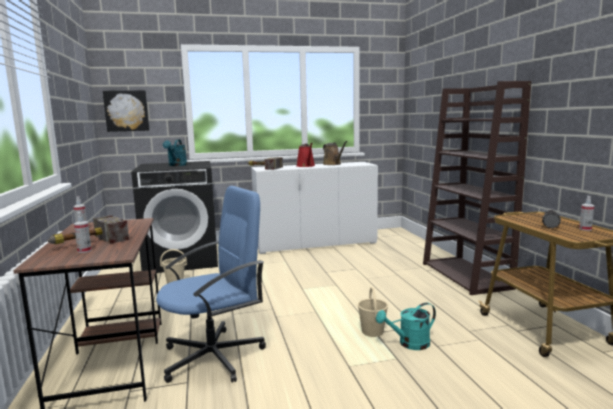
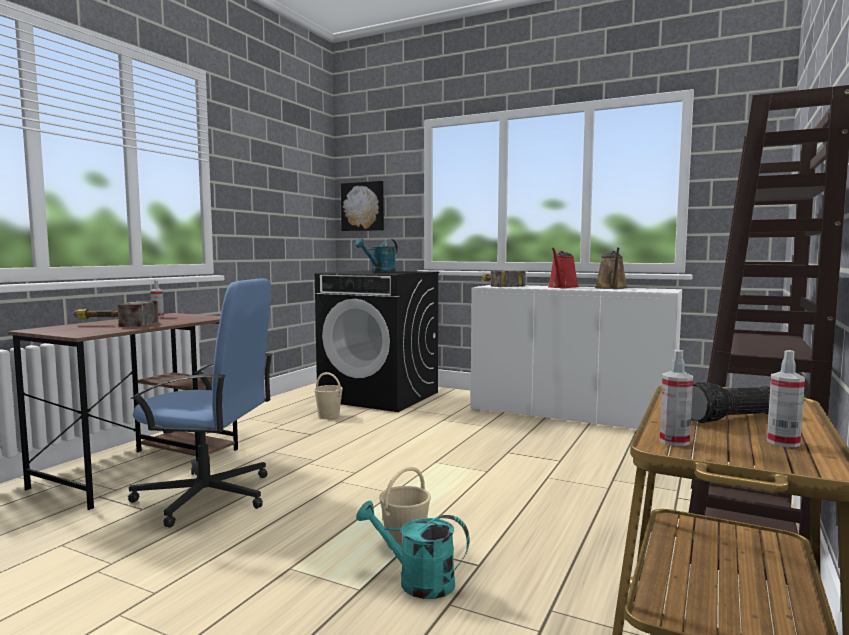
camera: 40 degrees right, 5 degrees down
(84, 251) = (85, 328): spray bottle -> spray bottle (674, 441)

